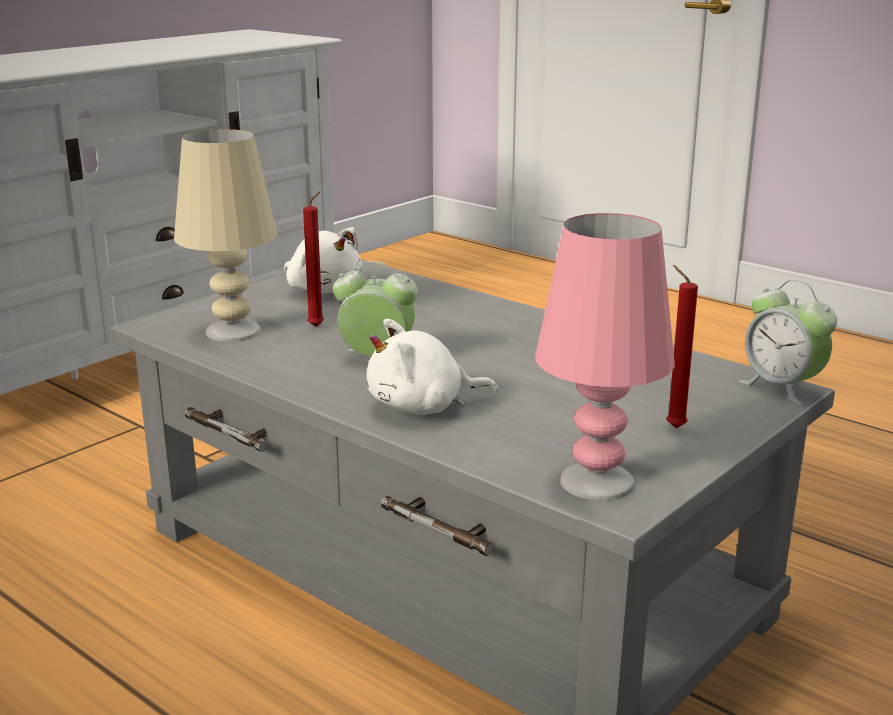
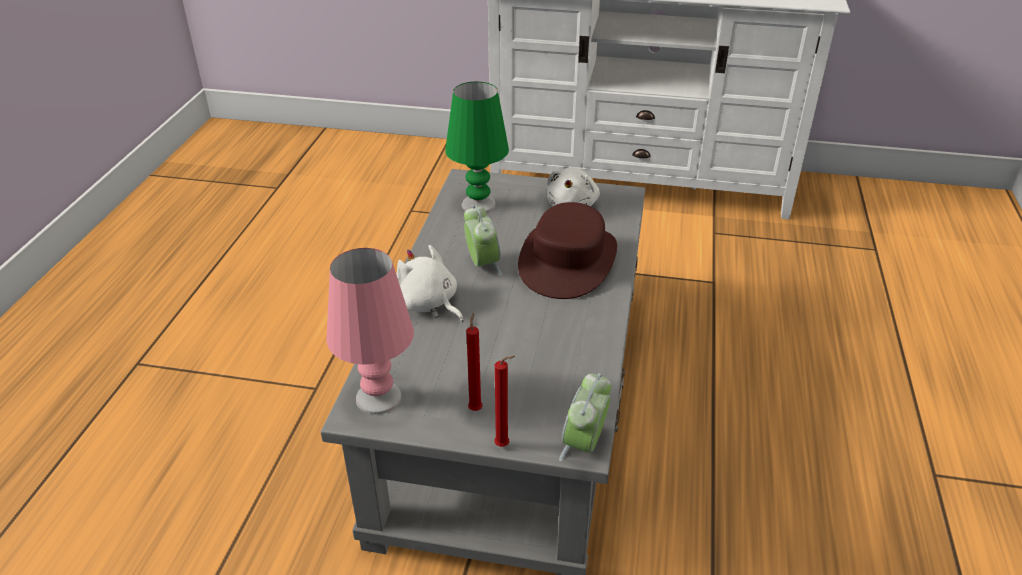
camera: 60 degrees right, 15 degrees up
(234, 331) = (478, 205): beige table lamp -> green table lamp
(318, 326) = (512, 226): red candle -> red candle (504, 446)
(435, 317) = (568, 260): none -> brown hat

